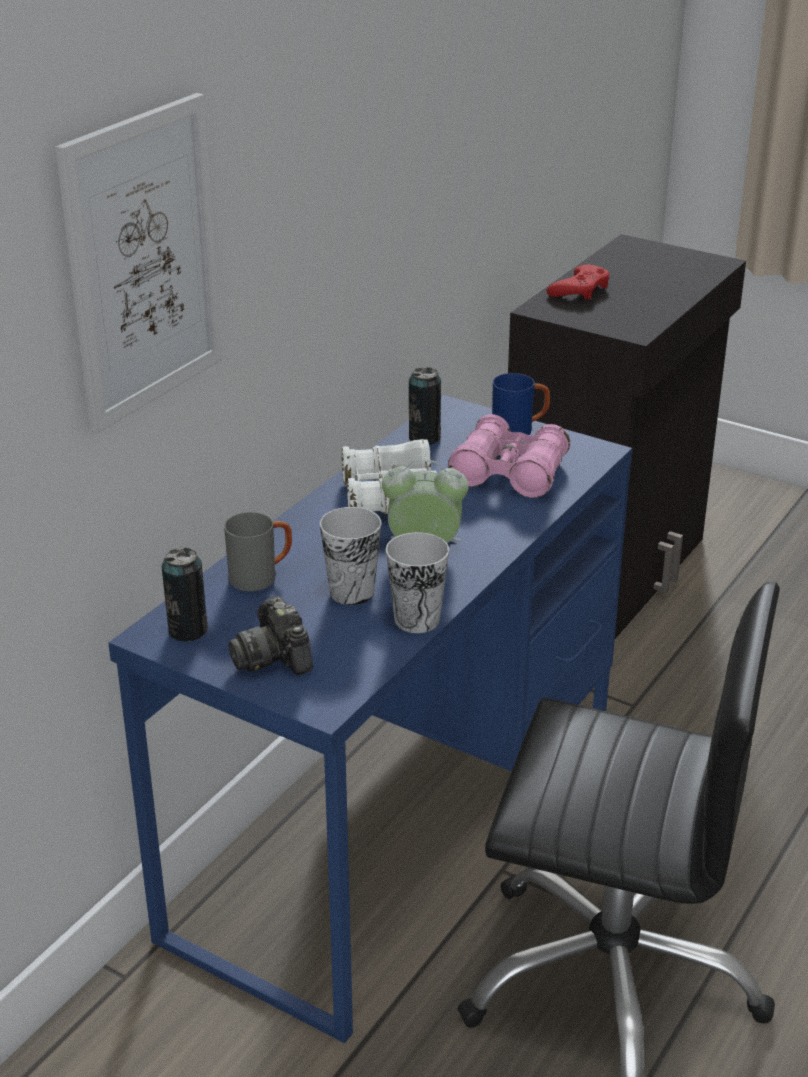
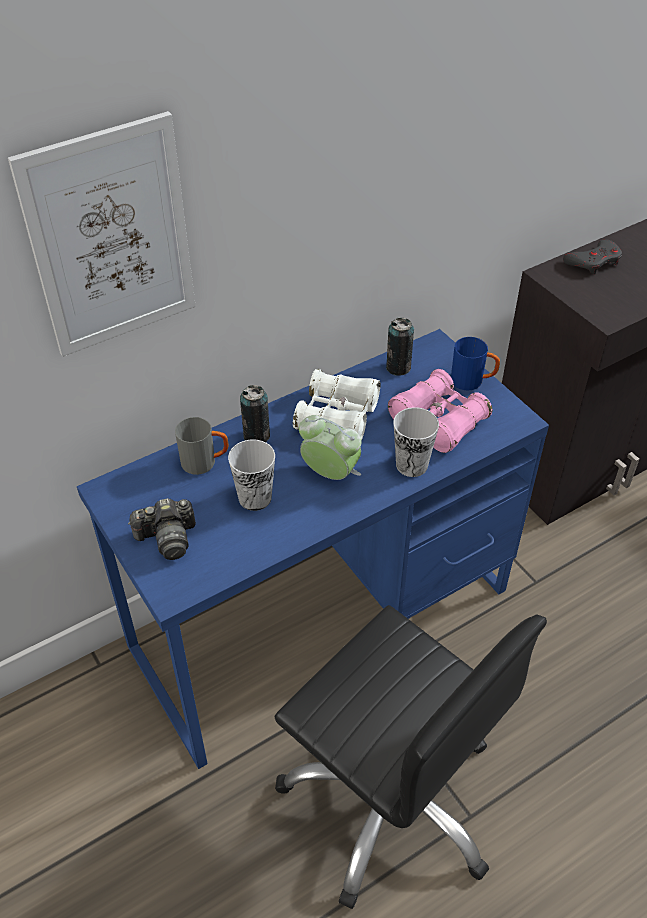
camera: 25 degrees right, 15 degrees up
(188, 630) = (129, 494): can -> can (256, 436)
(273, 657) = (167, 538): camera -> camera turned 105 degrees counterclockwise
(417, 620) = (282, 539): cup -> cup (411, 465)
(580, 289) = (594, 261): red game controller -> grey game controller

